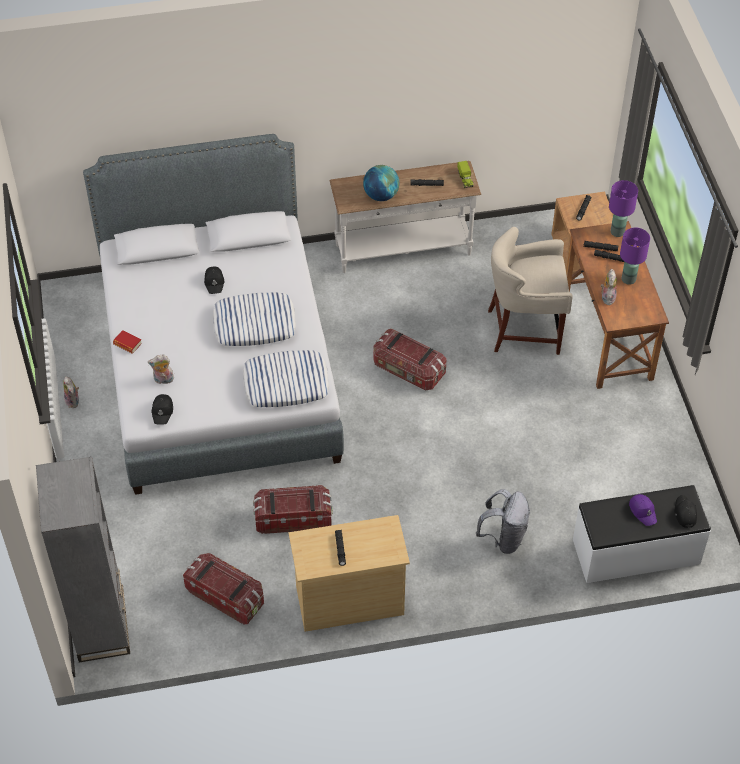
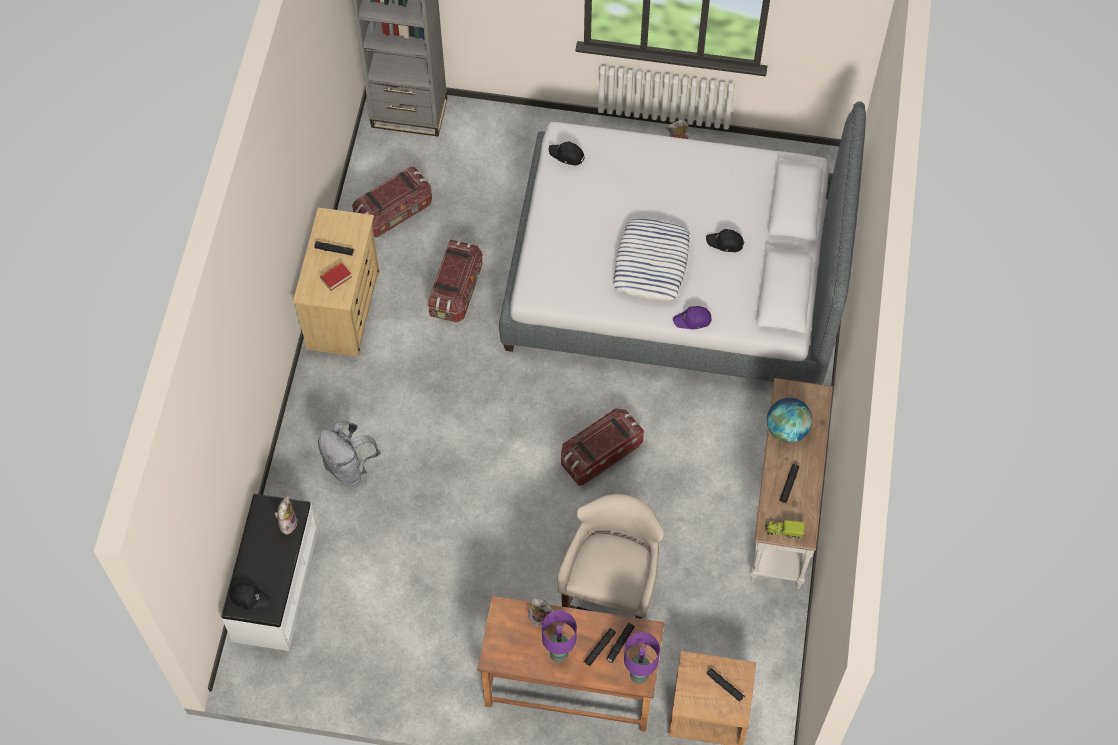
camera: 110 degrees right, 10 degrees up
(127, 344) = (668, 147): book -> book (336, 277)
(163, 380) = (606, 165): plush toy -> plush toy (287, 523)
(286, 383) = (559, 269): pillow -> none
(643, 511) = (271, 558): purple cap -> purple cap (693, 320)

